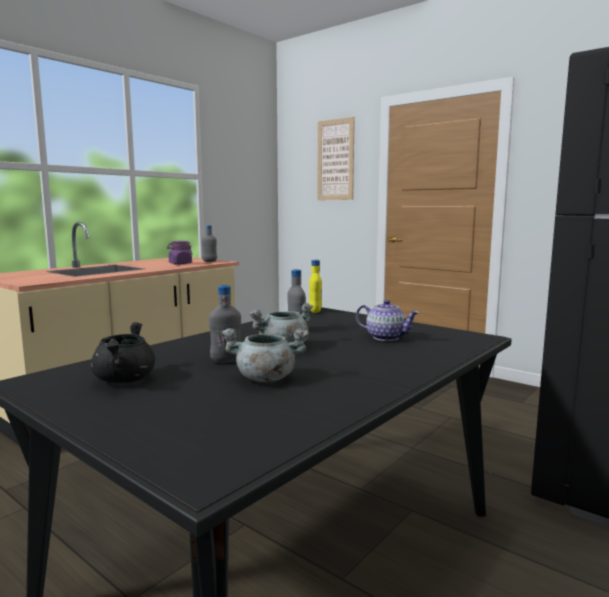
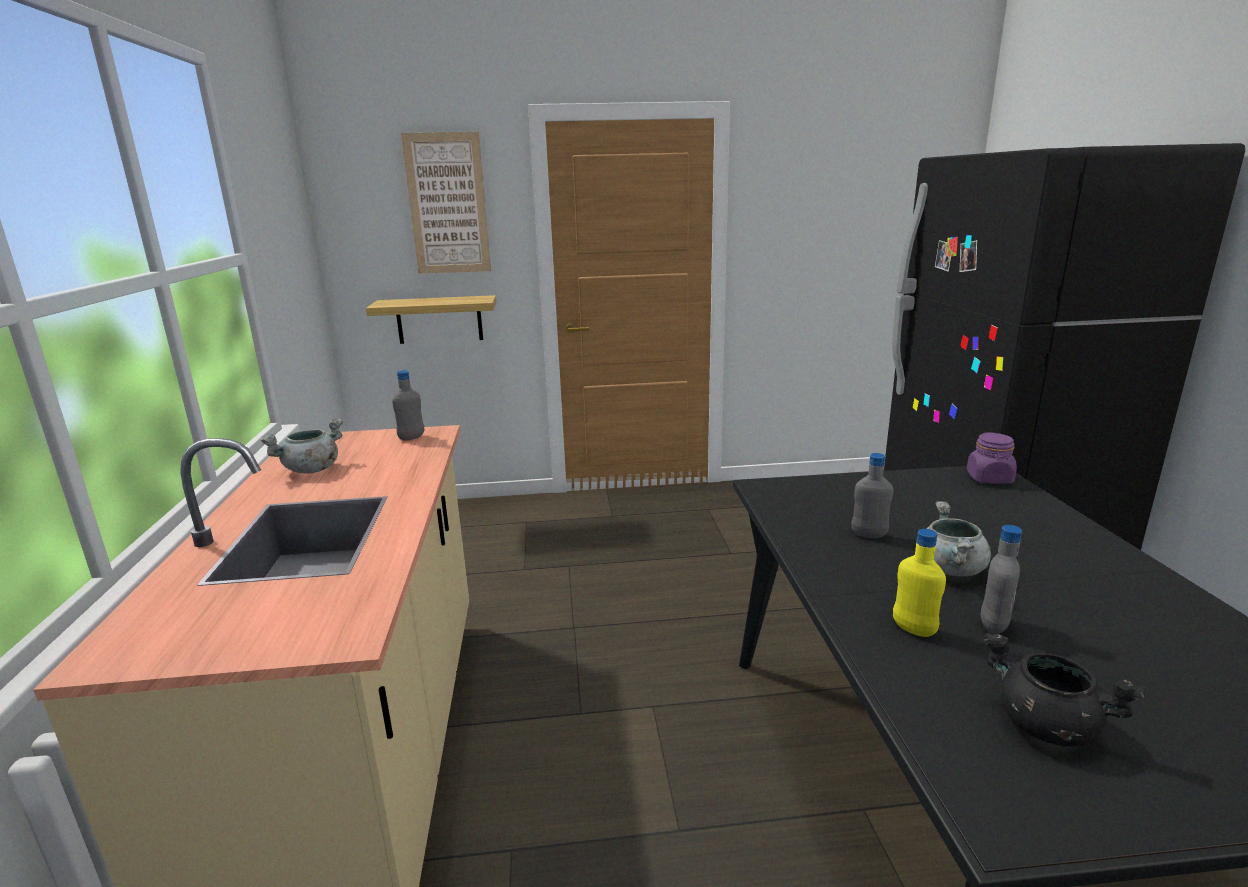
camera: 45 degrees left, 10 degrees up
(180, 264) = (389, 460): purple jar -> purple jar (989, 479)
(265, 378) = (1094, 628): grey cooking pot -> grey cooking pot (311, 470)
(315, 311) = (772, 490): yellow bottle -> yellow bottle (913, 629)
(325, 228) = (439, 319): none -> shelf
(385, 337) = (953, 507): teapot -> none

